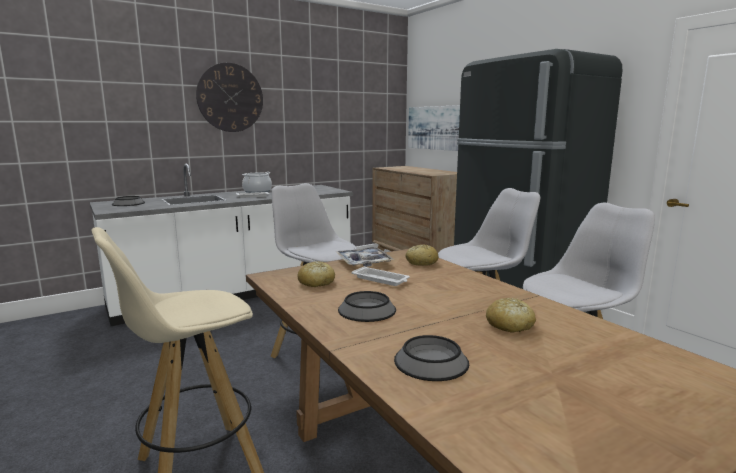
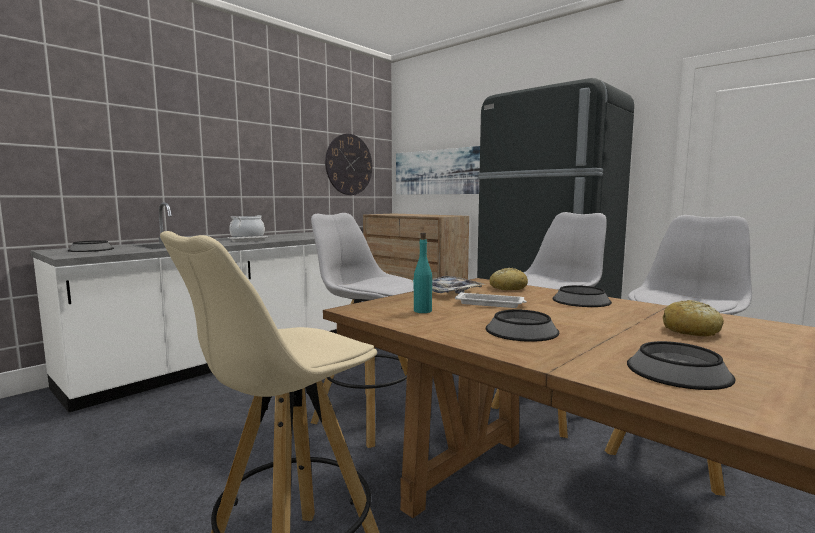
camera: 15 degrees left, 5 degrees down
(230, 98) = (213, 129): wall clock -> wall clock (349, 164)
(316, 282) = (422, 311): bread -> turquoise bottle
(465, 282) = (581, 300): none -> bowl

